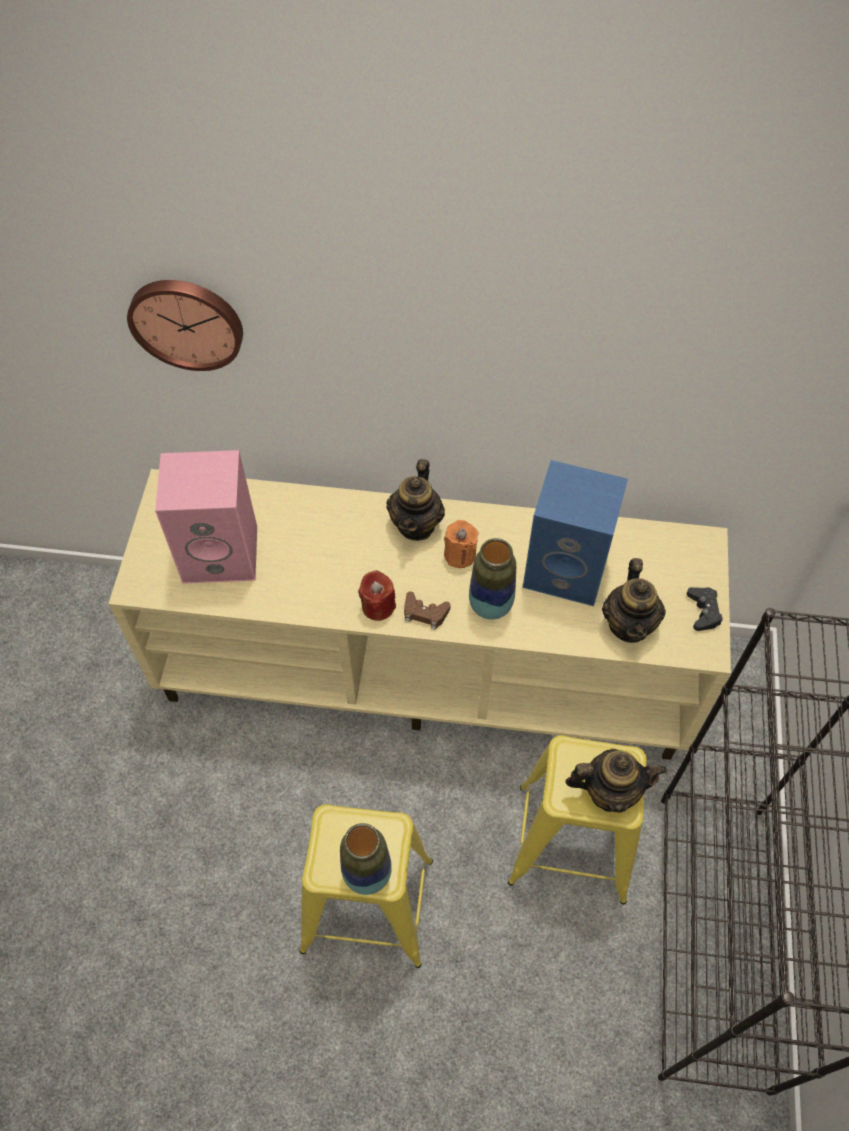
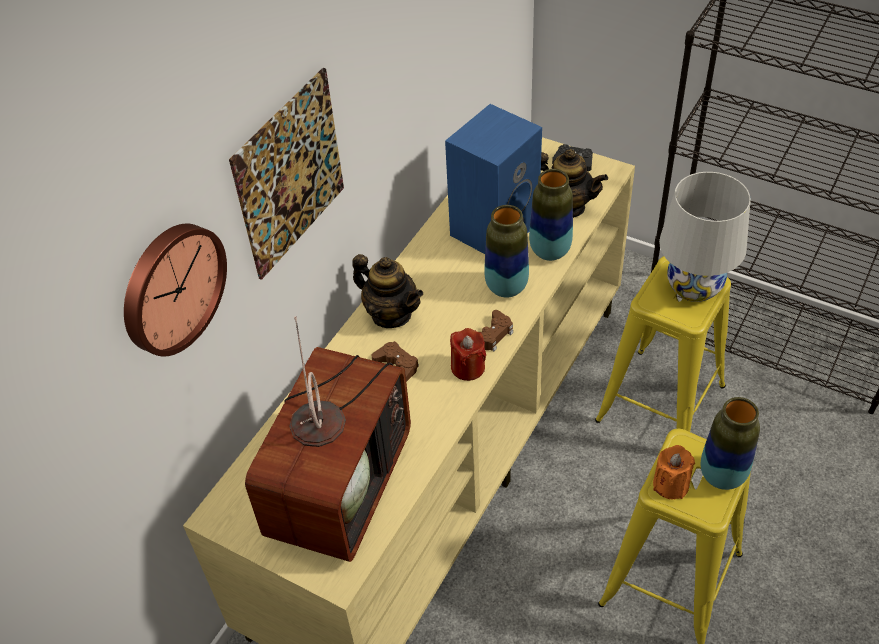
camera: 65 degrees left, 10 degrees down
(222, 552) = (337, 481): pink speaker -> television
(359, 345) = (290, 174): none -> picture
(359, 550) = (397, 365): none -> brown game controller
(460, 554) = (442, 293): orange candle -> orange candle (670, 484)
(557, 628) = (550, 251): none -> vase
(609, 791) = (694, 286): teapot -> white table lamp

